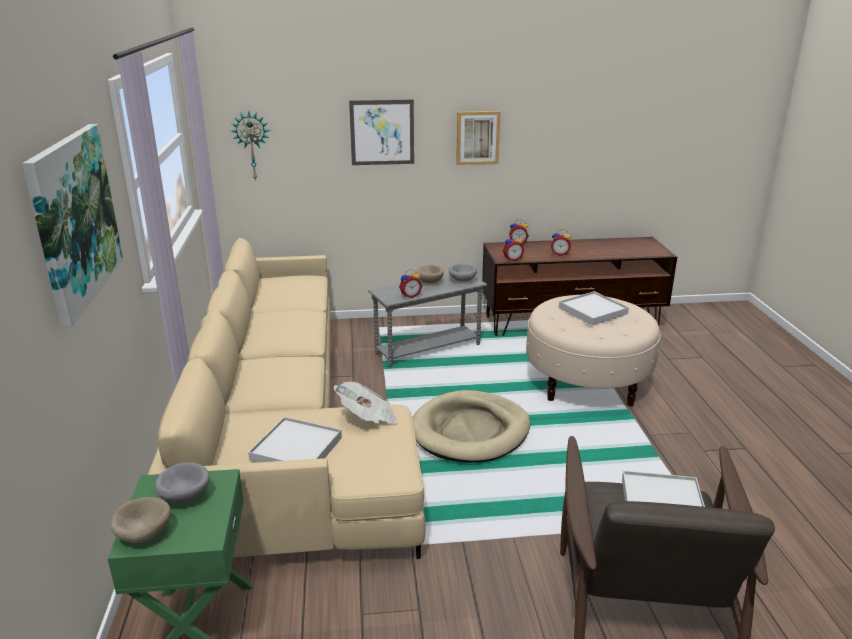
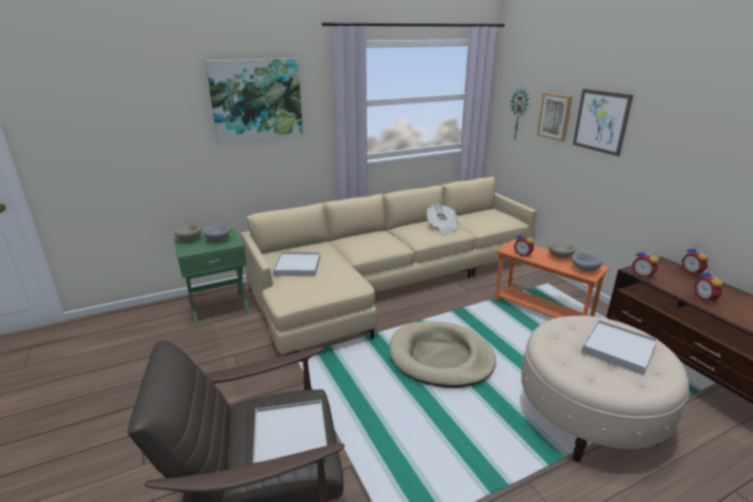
camera: 70 degrees right, 0 degrees up
(368, 418) = (342, 279): newspaper -> newspaper (442, 227)
(427, 349) = (541, 311): grey side table -> orange side table
(477, 137) = (685, 145): picture -> picture (554, 116)

